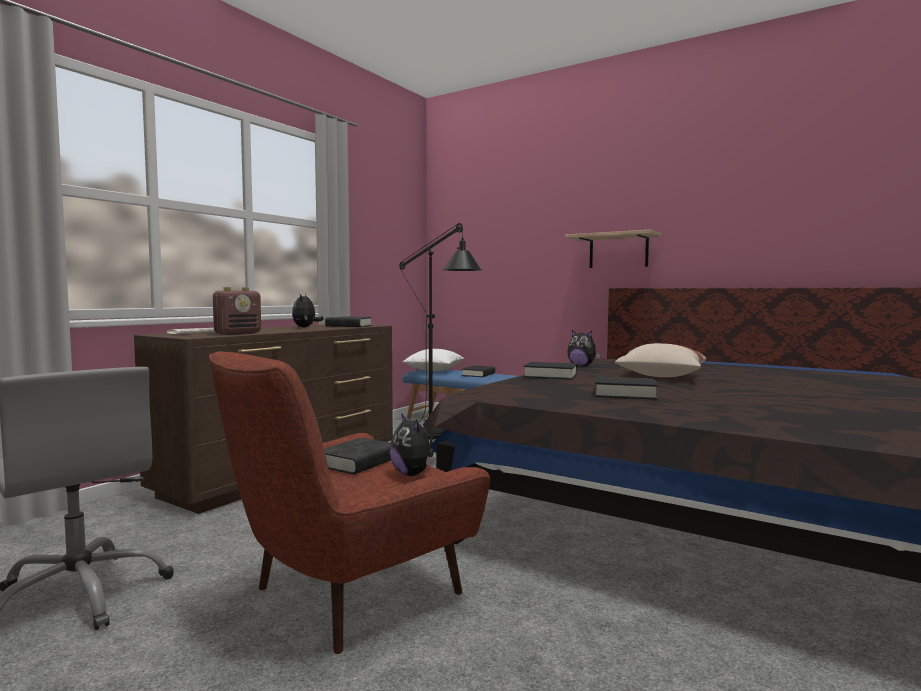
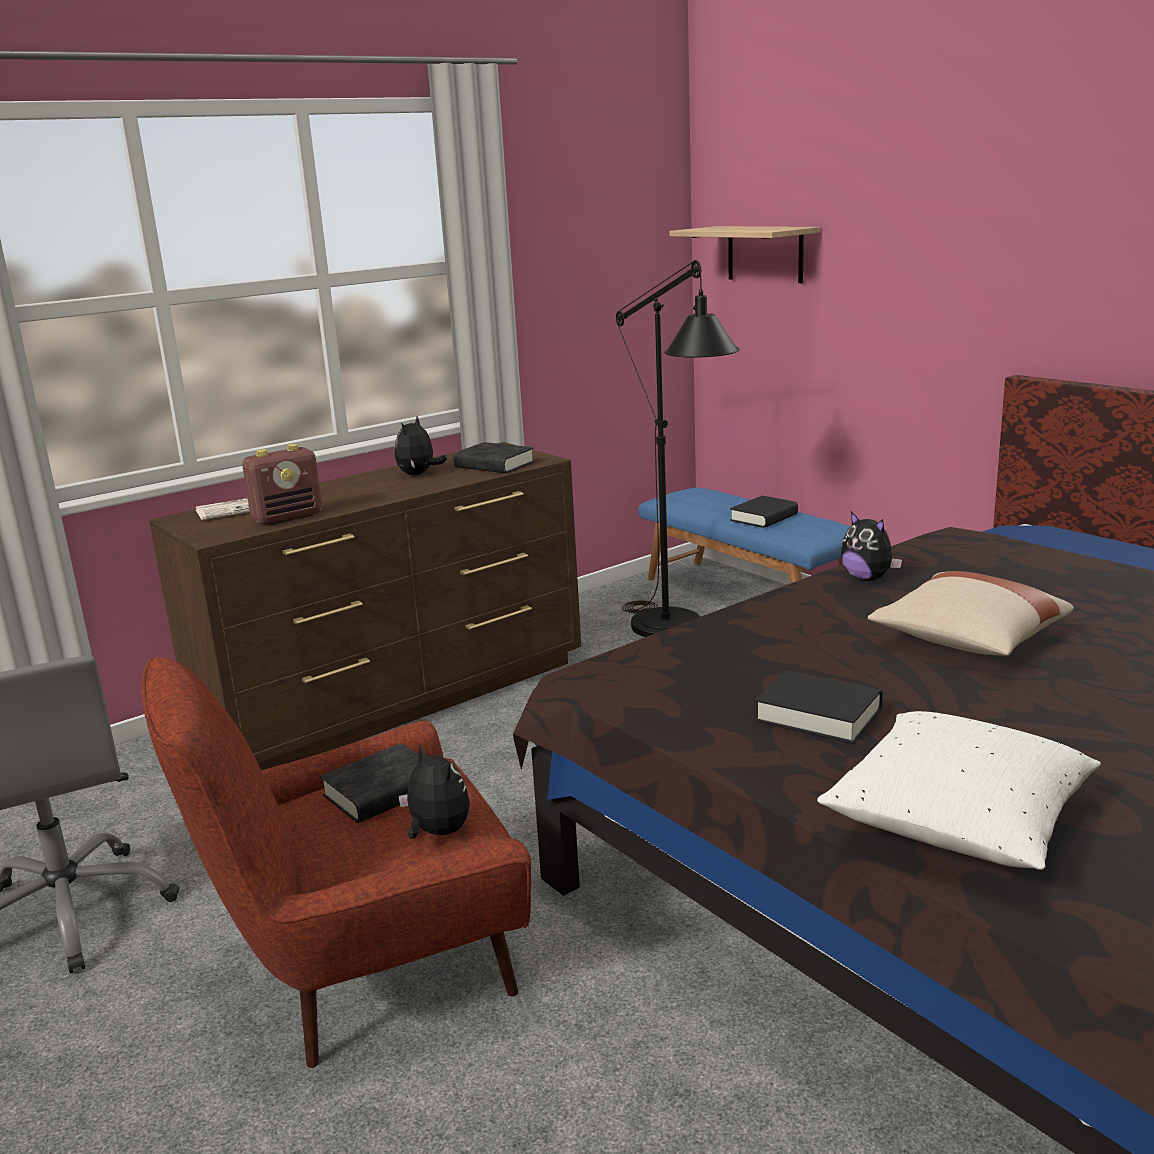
camera: 20 degrees right, 15 degrees up
(413, 474) = (437, 832): plush toy -> plush toy turned 150 degrees clockwise
(434, 370) = (695, 498): white pillow -> white pillow (958, 823)
(550, 375) = (765, 622): black book -> none
(618, 251) = (1035, 297): shelf -> shelf (765, 254)

